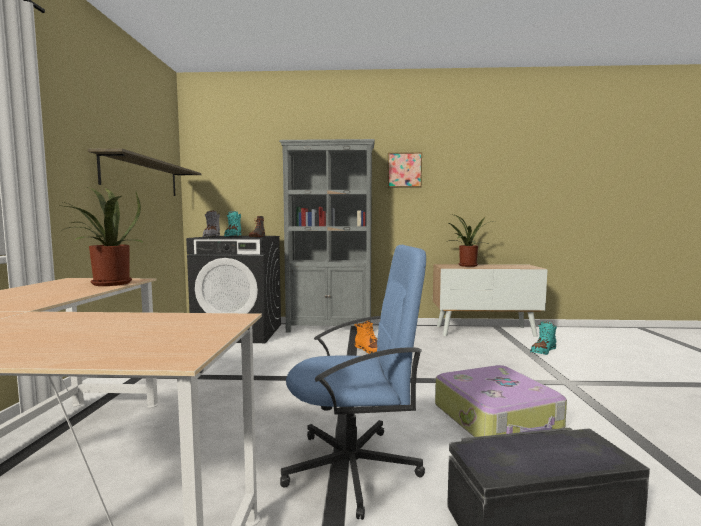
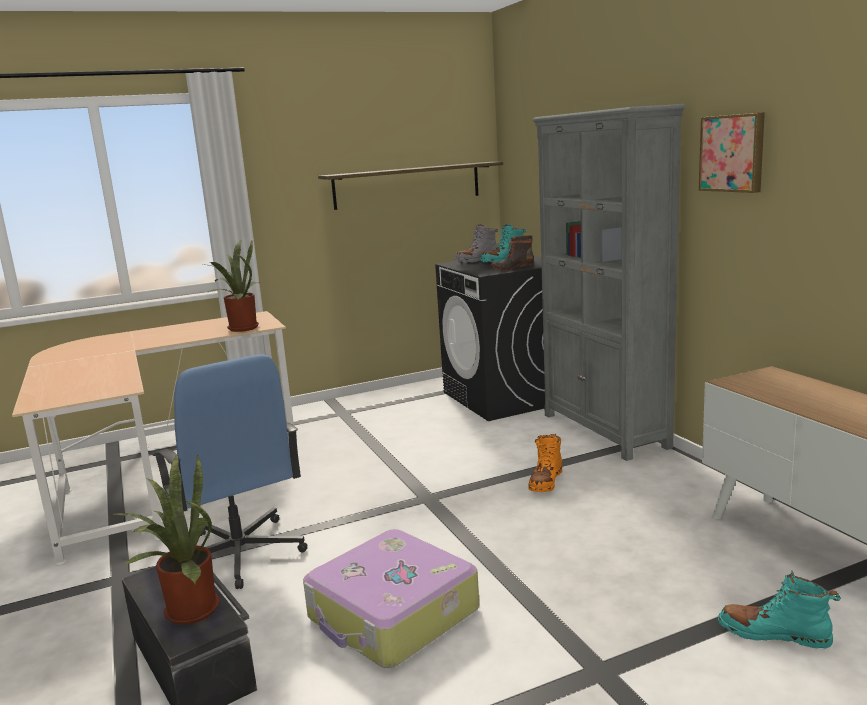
camera: 65 degrees right, 10 degrees up
(467, 266) = (792, 391): potted plant -> potted plant (186, 610)

